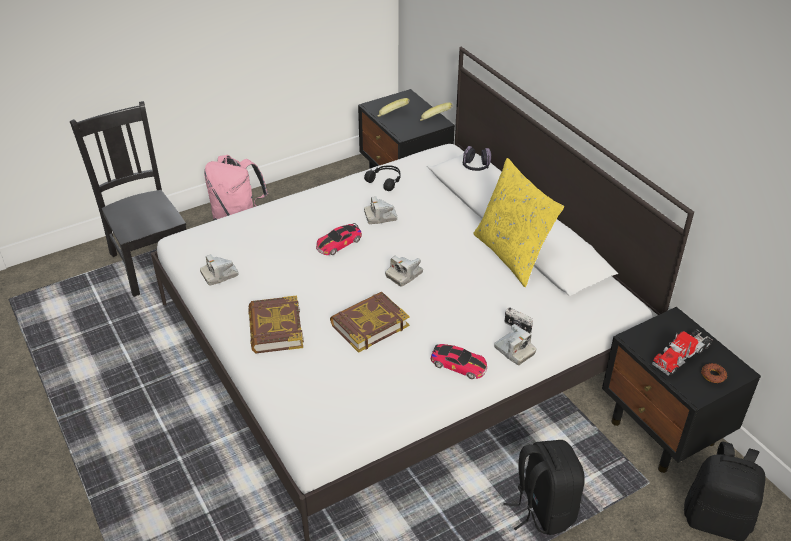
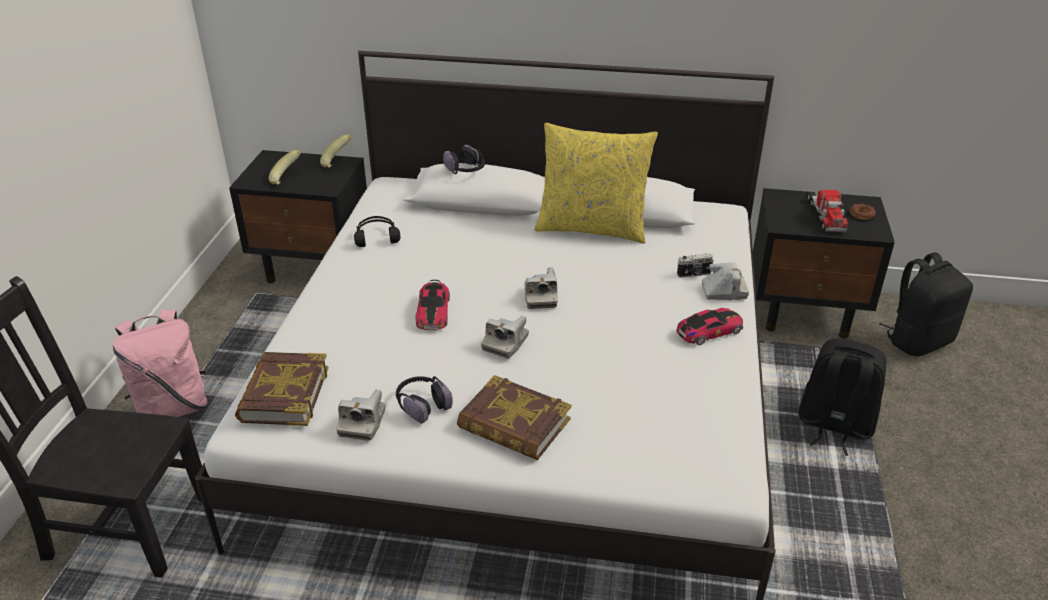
camera: 50 degrees left, 5 degrees down
(256, 286) = (422, 404): none -> headphones
(369, 325) = (588, 356): book -> book (284, 394)
(380, 217) = (429, 267): camera -> camera (505, 343)

